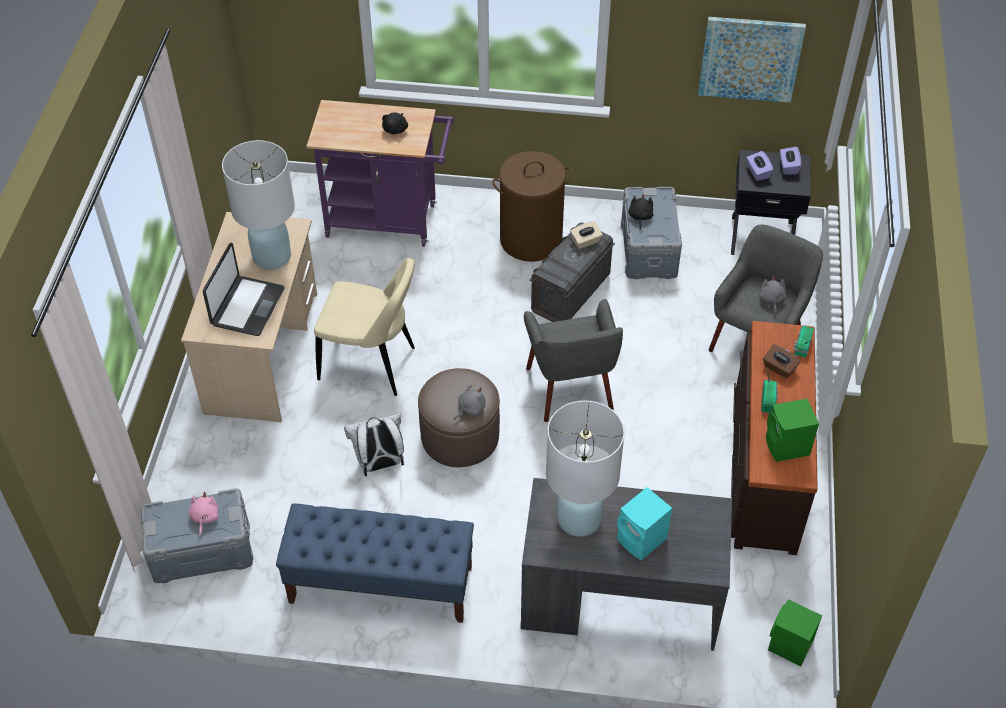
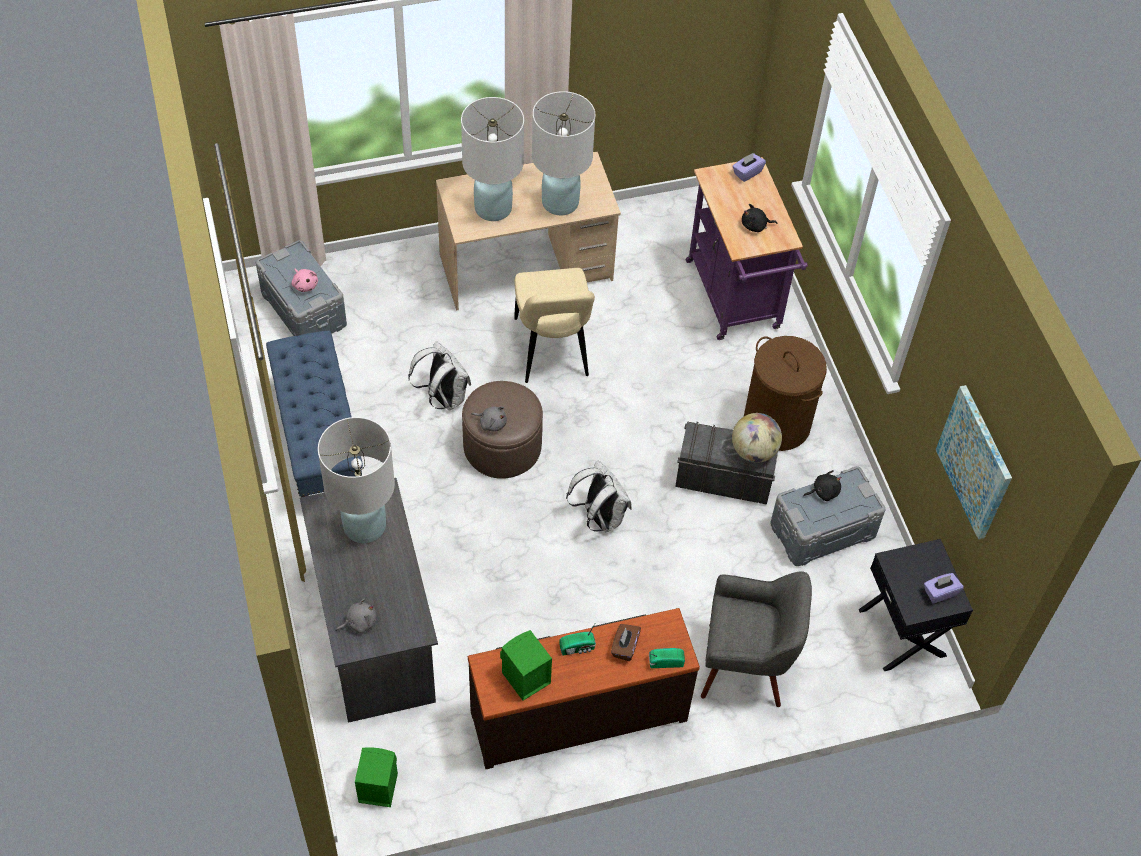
camera: 65 degrees right, 5 degrees up
(204, 518) = (305, 284): pink plush toy -> pink plush toy turned 75 degrees clockwise
(247, 307) = (493, 208): laptop -> white table lamp
(571, 389) = (600, 517): grey armchair -> white backpack
(585, 241) = (754, 451): beige tissue box -> globe
(642, 540) = (360, 582): turquoise speaker -> none
(758, 172) = (913, 565): purple tissue box -> purple tissue box (747, 173)
(771, 300) = (750, 635): grey plush toy -> grey plush toy (359, 622)

